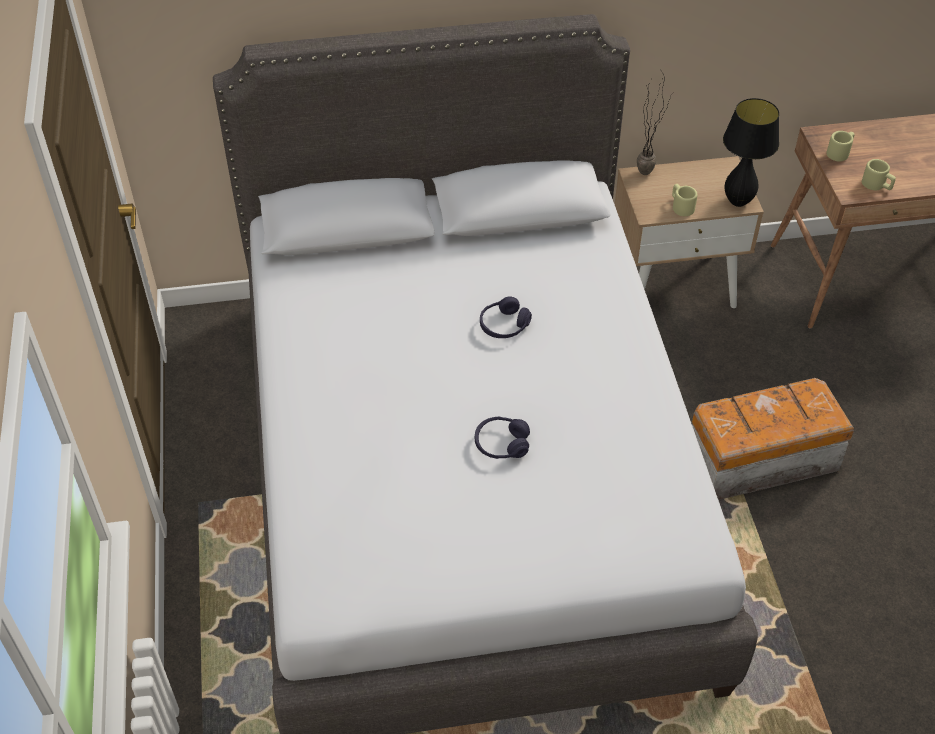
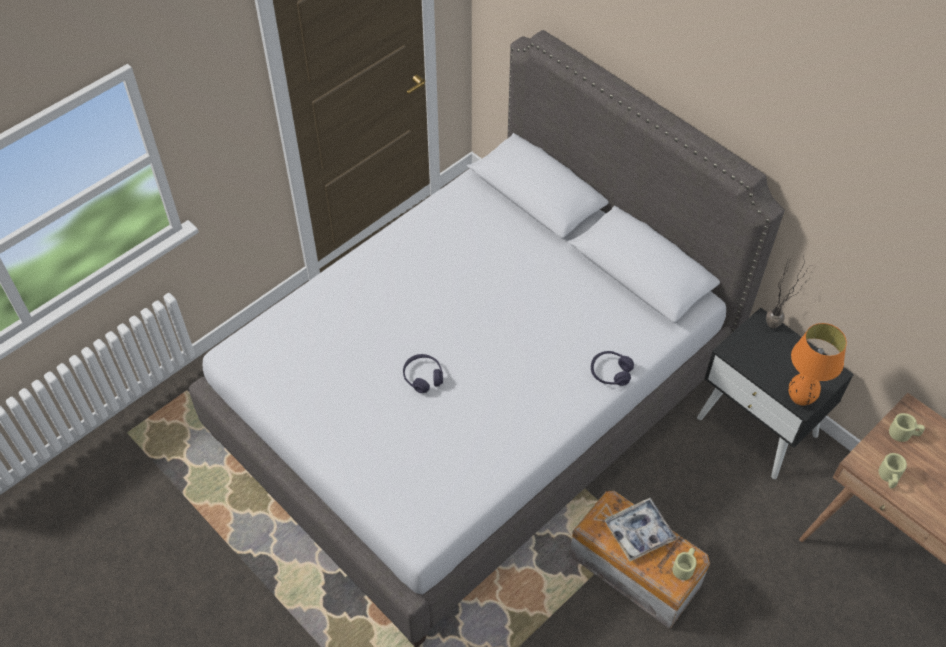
camera: 55 degrees right, 5 degrees up
(504, 325) = (525, 322): purple headphones -> purple headphones (610, 372)
(674, 285) = (758, 426): beige nightstand -> black nightstand
(681, 206) = (758, 366): beige mug -> beige mug (684, 567)
(738, 202) = (800, 399): black table lamp -> orange table lamp
(760, 411) = (639, 532): none -> tray

